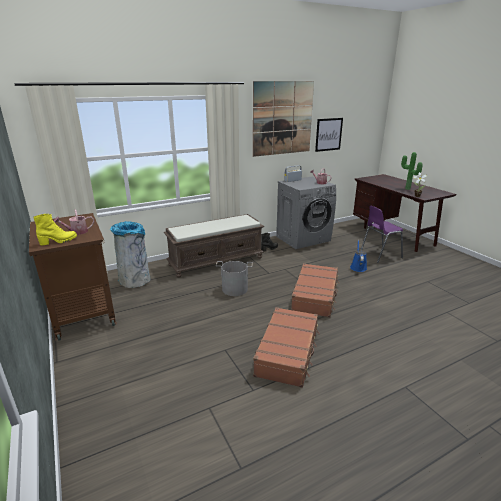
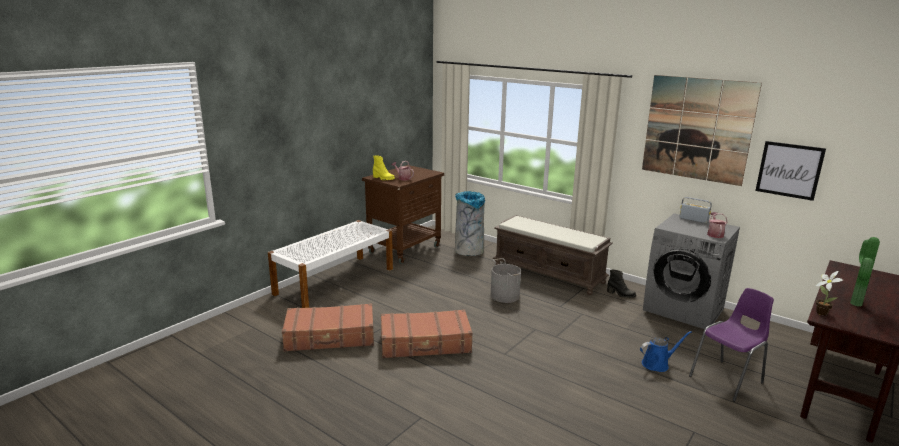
camera: 65 degrees right, 5 degrees down
(98, 387) = (335, 281): none -> white bench
(315, 296) = (542, 343): brown suitcase -> brown suitcase (330, 337)
(379, 255) = (728, 379): purple chair -> purple chair turned 105 degrees clockwise

